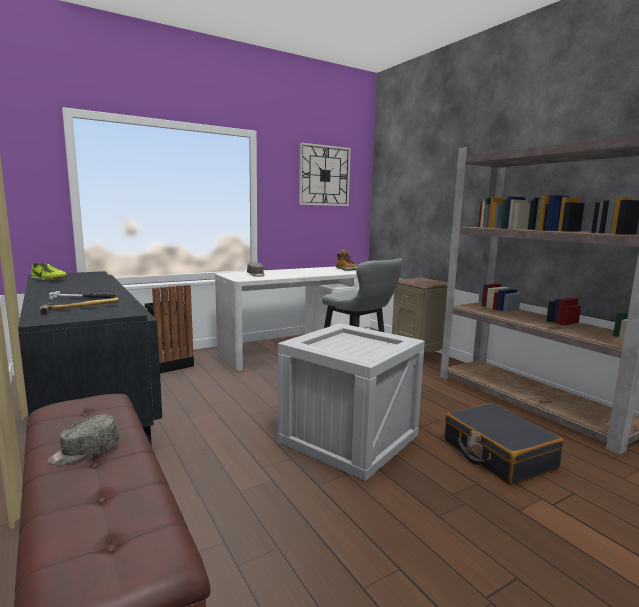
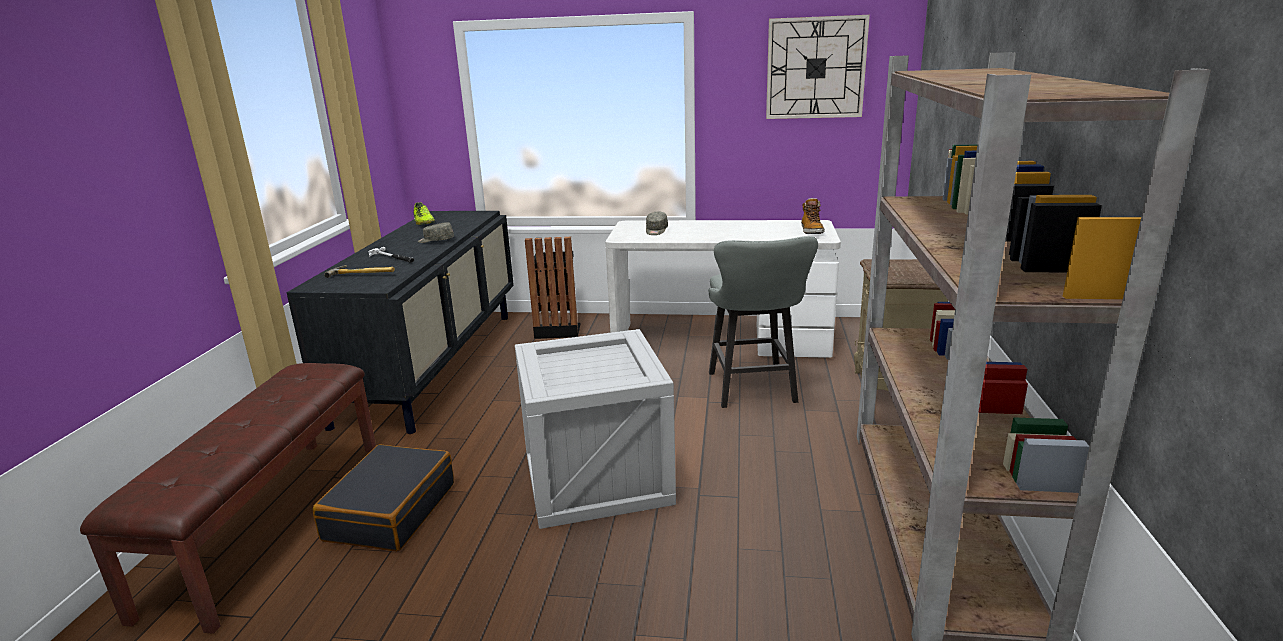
camera: 40 degrees right, 10 degrees up
(84, 452) = (252, 413): grey cap -> grey cap (436, 240)
(497, 454) = (731, 568): black suitcase -> black suitcase (390, 511)

